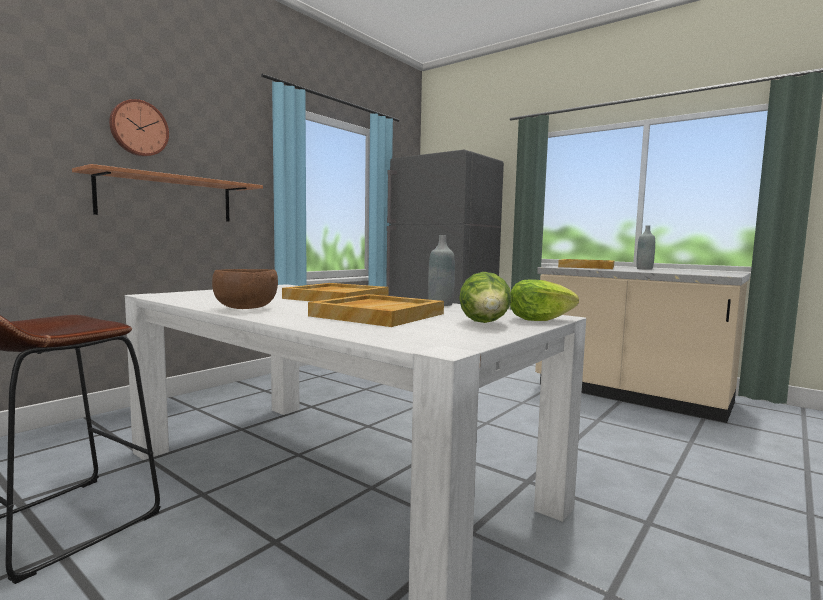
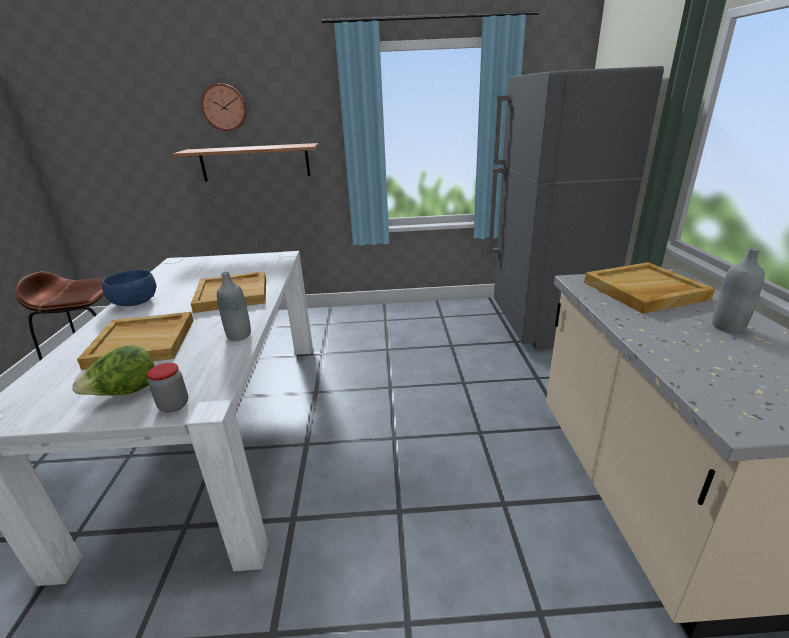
camera: 50 degrees right, 20 degrees up
(245, 308) = (134, 303): brown bowl -> blue bowl
(539, 319) = (174, 405): lettuce -> jar

